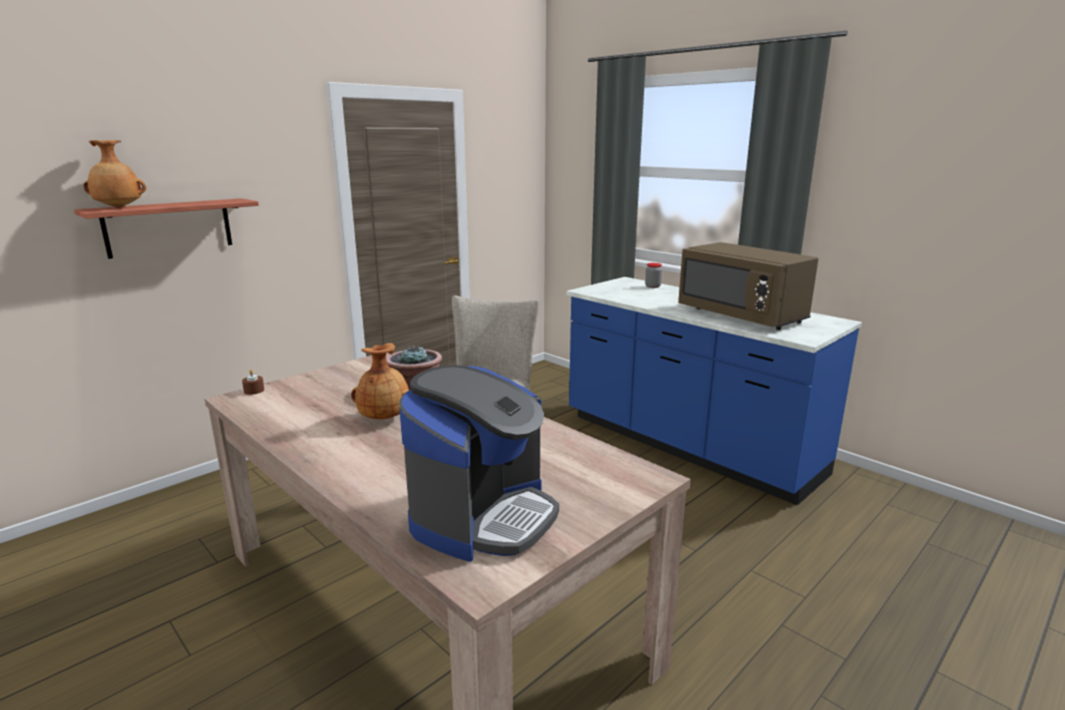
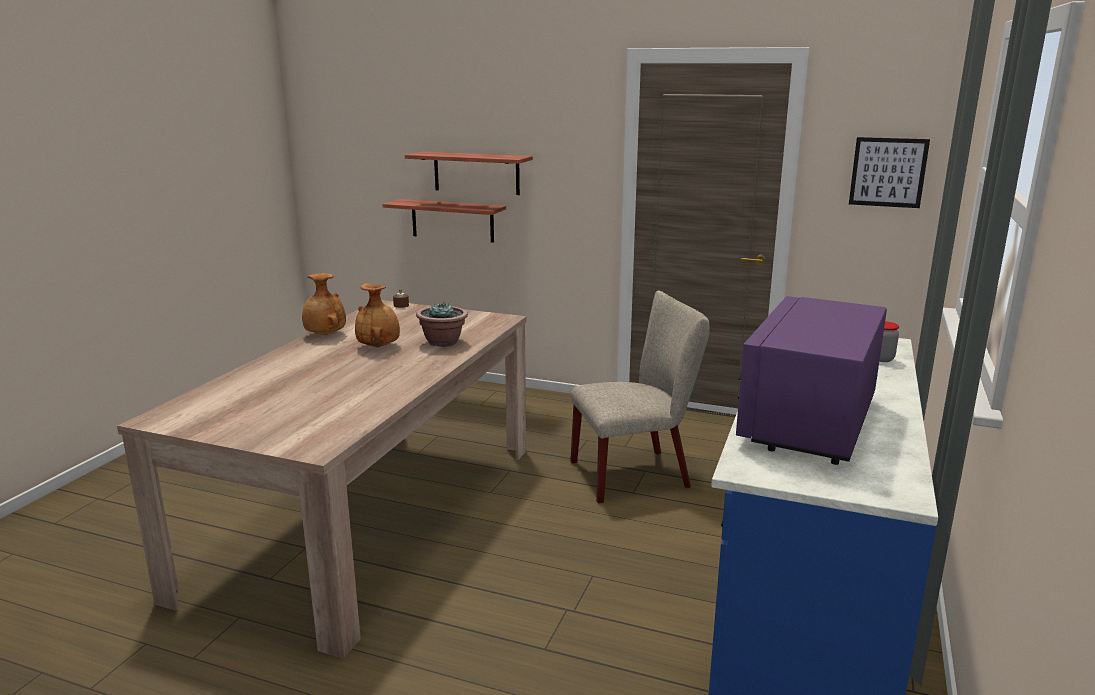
camera: 65 degrees right, 0 degrees up
(118, 208) = (436, 153): brown vase -> brown vase (324, 335)
(141, 293) = (452, 220): none -> shelf
(483, 516) = (235, 404): coffee machine -> none
(513, 181) = (888, 172): none -> picture
(741, 316) = (809, 422): brown microwave -> purple microwave

